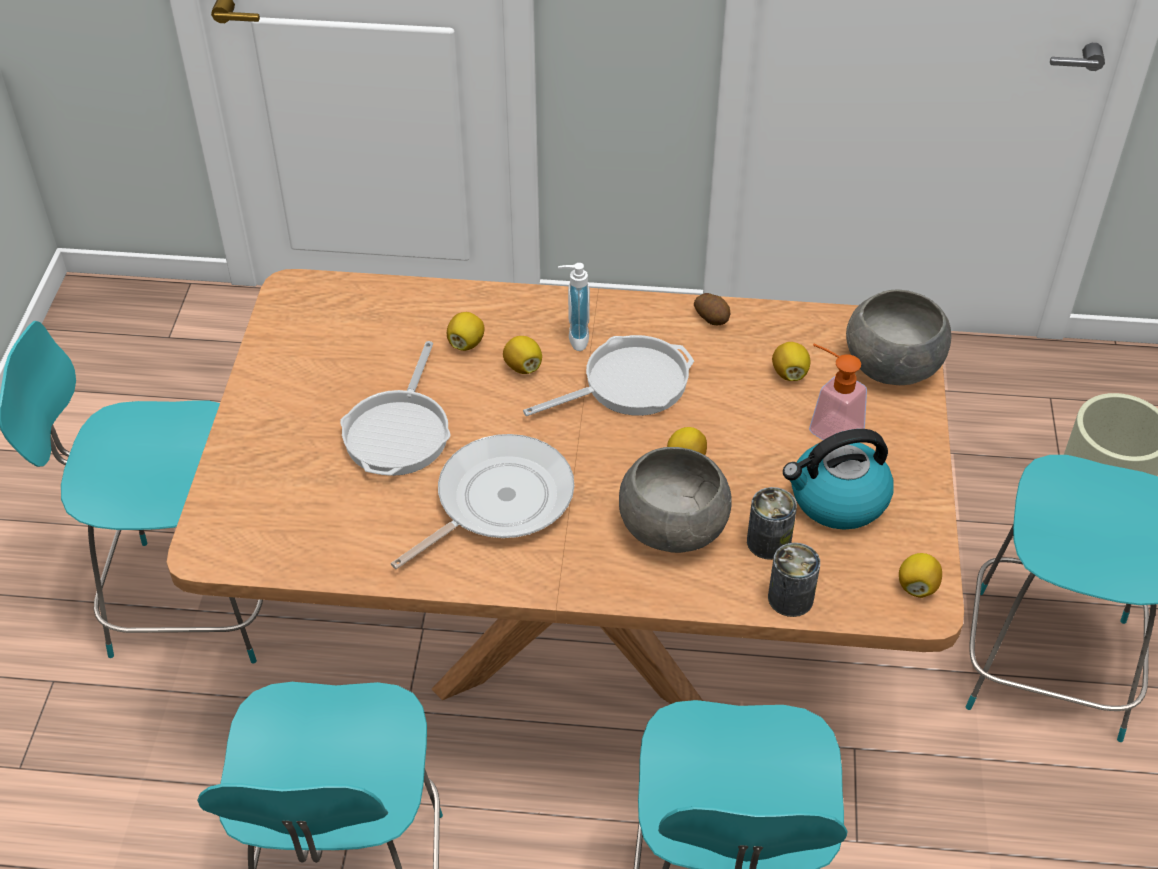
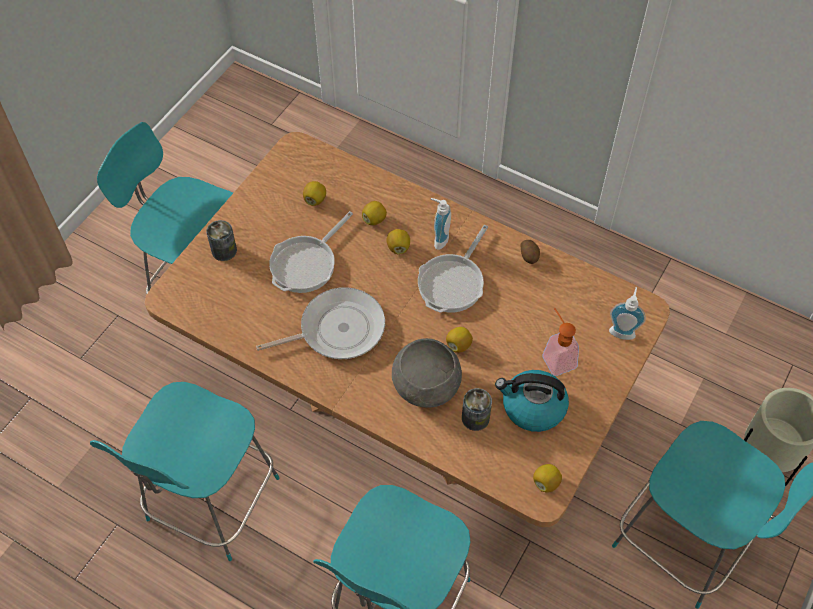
camera: 25 degrees right, 10 degrees up
(628, 384) = (453, 282): frying pan -> frying pan turned 120 degrees clockwise
(789, 373) = (554, 312): lemon -> lemon (315, 199)
(790, 598) = (467, 458): can -> can (224, 250)
(893, 365) = (622, 331): grey bowl -> soap dispenser

